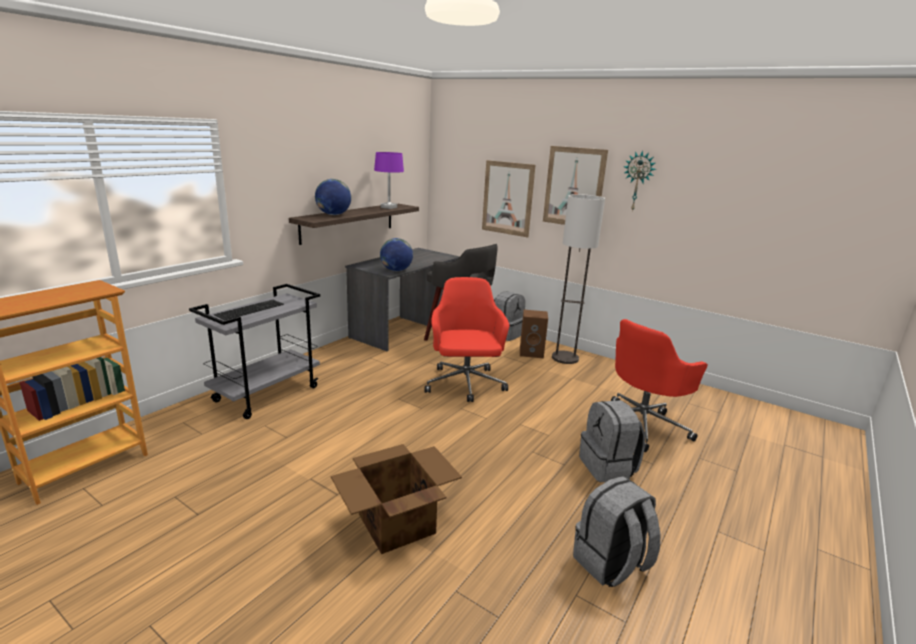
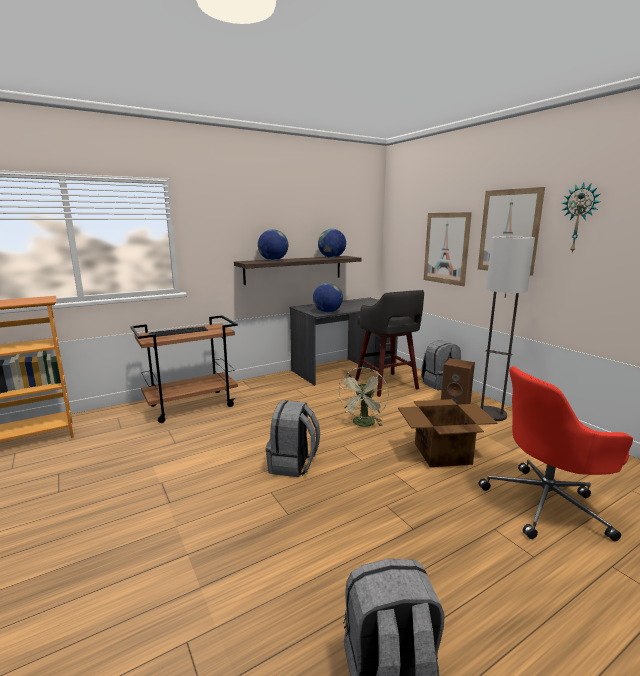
camera: 25 degrees right, 5 degrees down
(267, 393) = (192, 405): grey cart -> brown cart
(388, 207) = (331, 257): purple table lamp -> globe
(395, 523) = (192, 545): cardboard box -> cardboard box (441, 453)
(465, 385) = (363, 424): red office chair -> beige fan
(608, 467) = (467, 545): grey backpack -> grey backpack (293, 464)

